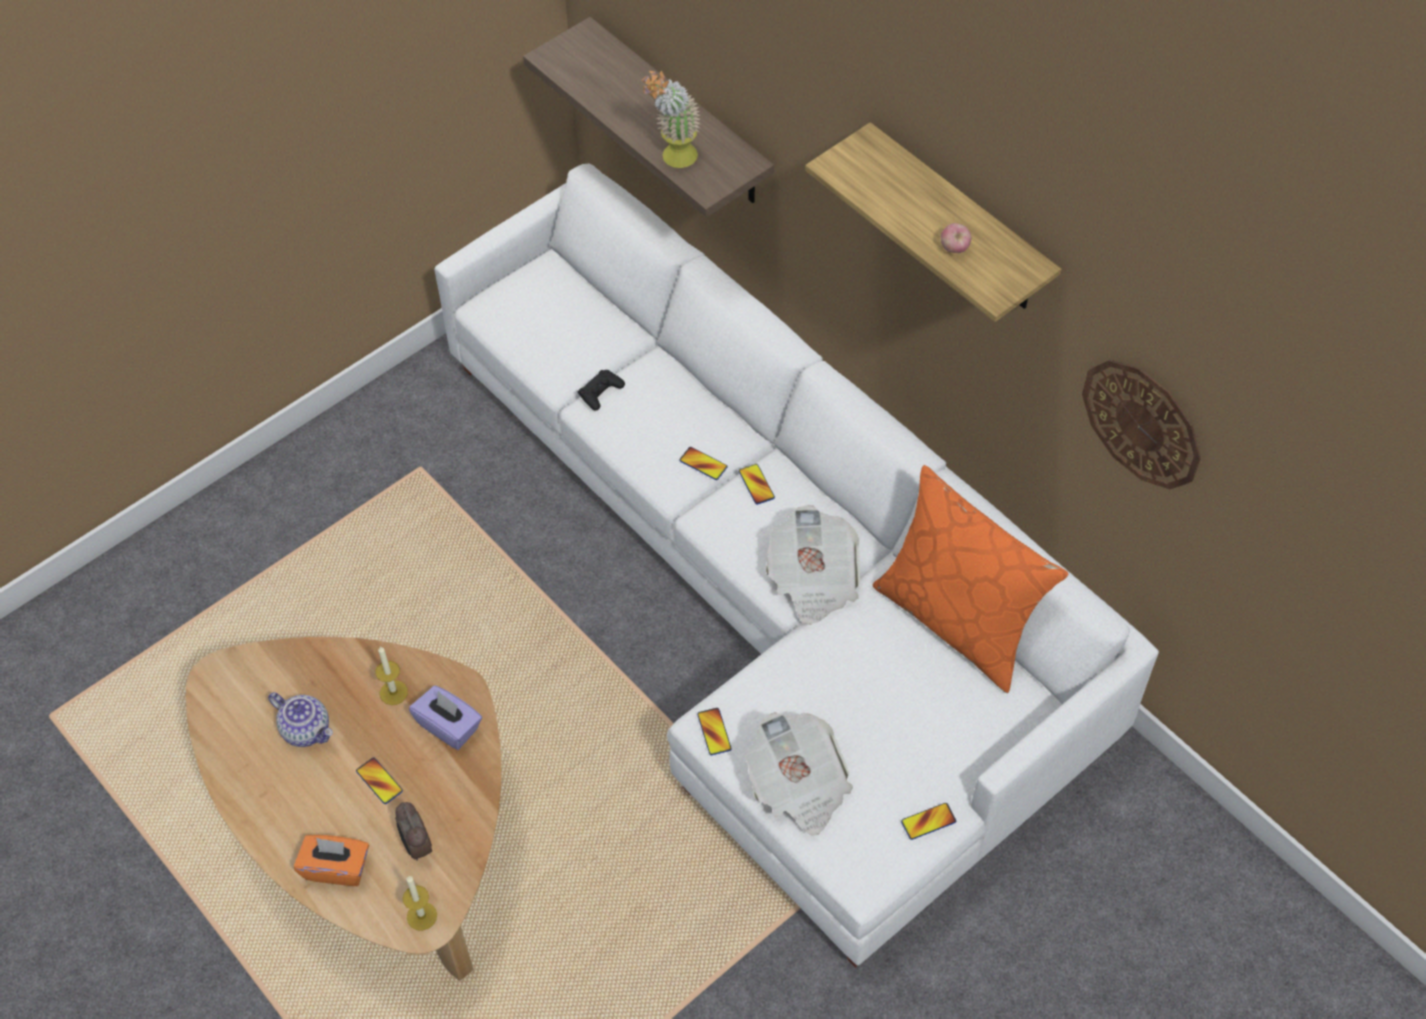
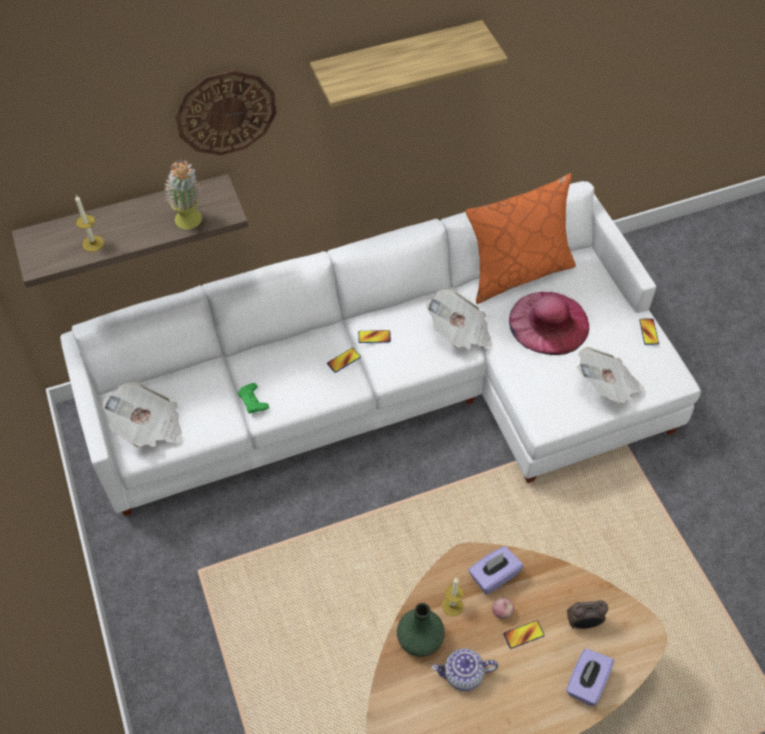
camera: 70 degrees left, 0 degrees up
(307, 729) = (463, 675): teapot -> teapot turned 150 degrees counterclockwise
(336, 868) = (586, 682): orange tissue box -> purple tissue box
(340, 670) = (419, 638): none -> green vase
(422, 916) = (639, 634): candle -> candle (93, 243)
(521, 307) = (149, 426): none -> newspaper
(600, 392) = (253, 401): black game controller -> green game controller
(714, 732) = (551, 420): phone -> none
(879, 683) = (549, 322): none -> pink hat
(954, 249) = (443, 58): apple -> apple (502, 612)
(1142, 423) = (551, 64): wall clock -> wall clock (226, 112)

